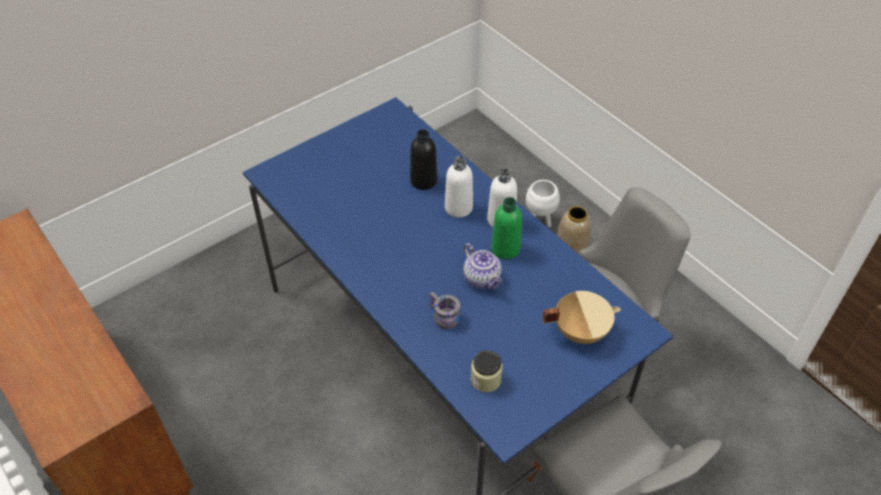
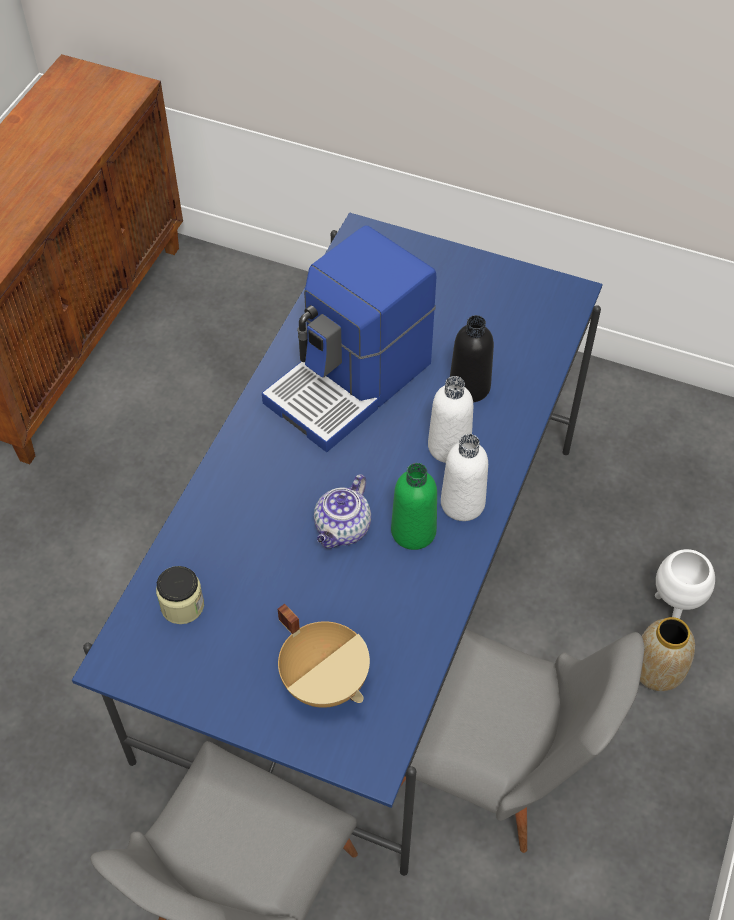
camera: 60 degrees right, 5 degrees up
(379, 229) = (351, 383): none -> coffee machine
(442, 317) = (252, 515): grey mug -> none

